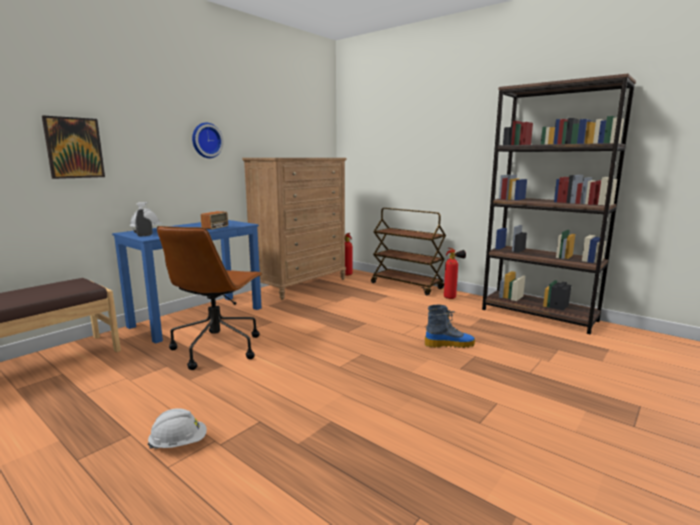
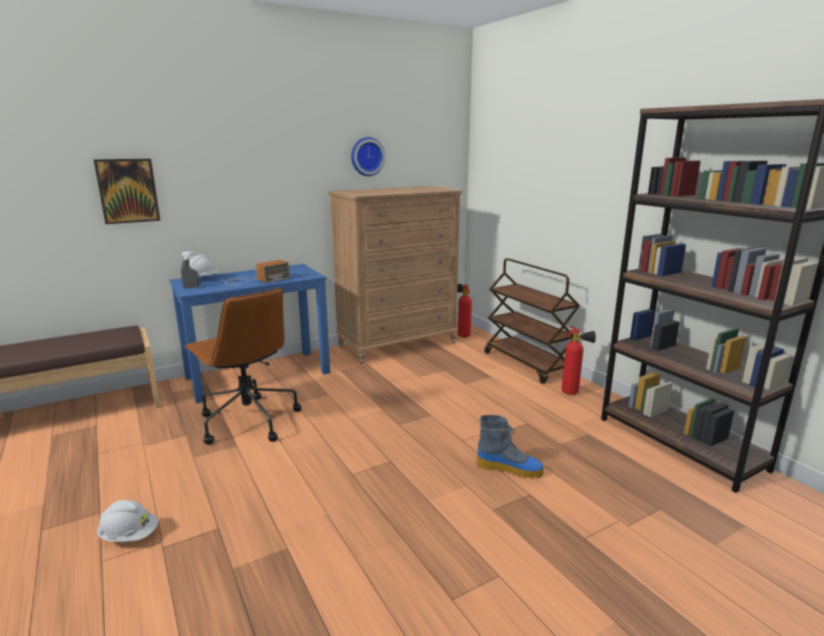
camera: 20 degrees right, 5 degrees up
(206, 140) = (281, 173): wall clock -> wall clock (366, 156)
(217, 348) = (248, 421): brown office chair -> brown office chair turned 75 degrees counterclockwise

